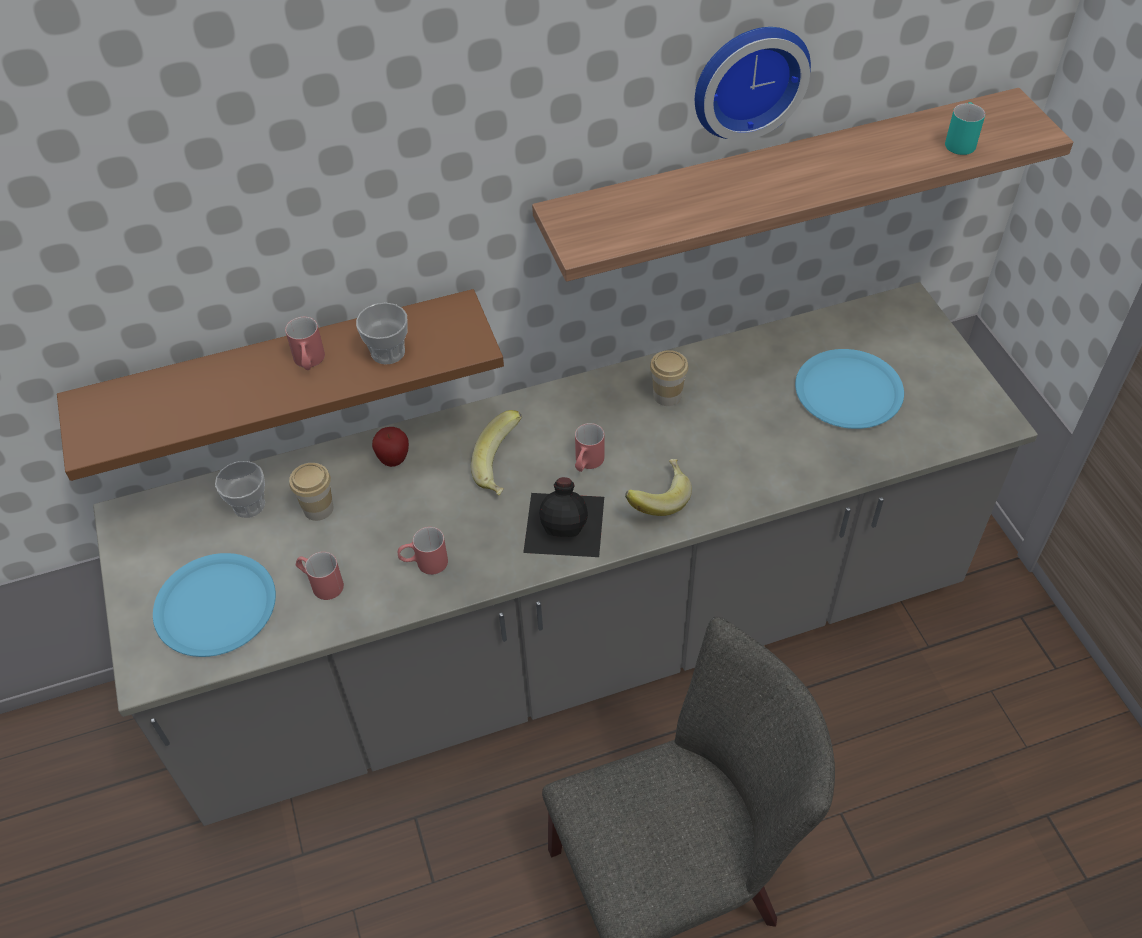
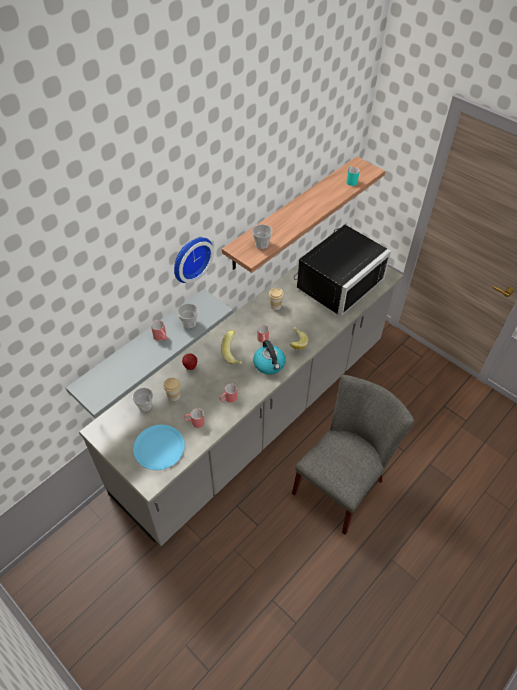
camera: 30 degrees left, 0 degrees up
(281, 371) = (142, 347): brown shelf -> grey shelf
(566, 523) = (269, 364): black bottle -> kettle
(629, 223) = (261, 244): none -> cup
(747, 78) = (283, 179): wall clock -> wall clock (190, 258)
(849, 390) = (335, 281): blue plate -> black microwave

